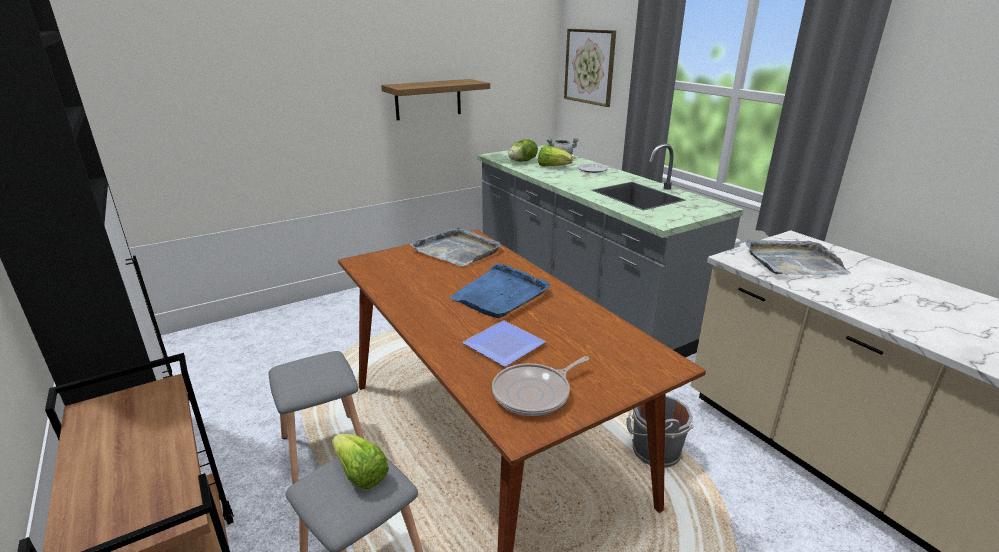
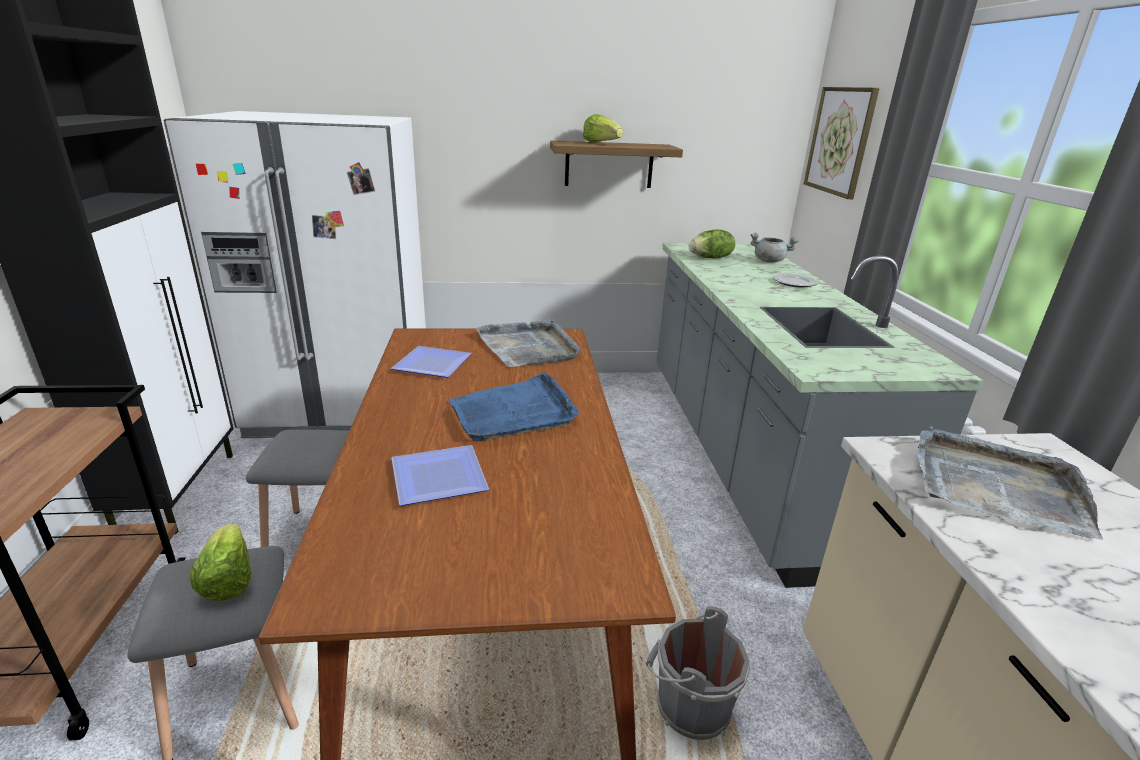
camera: 25 degrees right, 0 degrees up
(246, 346) = (344, 406): none -> white fridge
(403, 279) = (429, 365): none -> plate
(535, 393) = (397, 555): frying pan -> none
(553, 167) = (742, 270): lettuce -> lettuce (601, 143)

